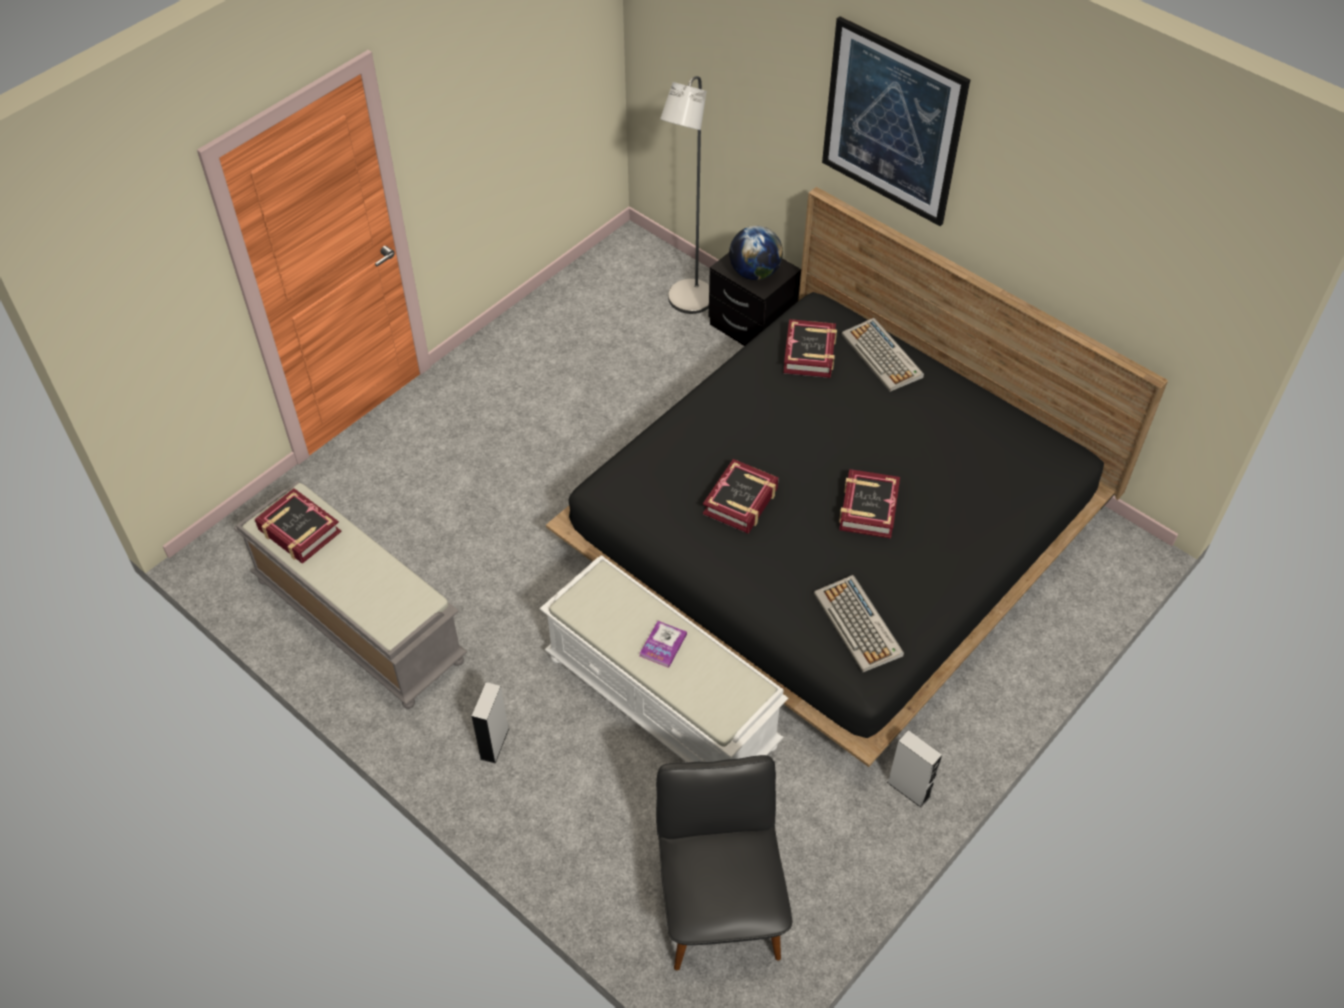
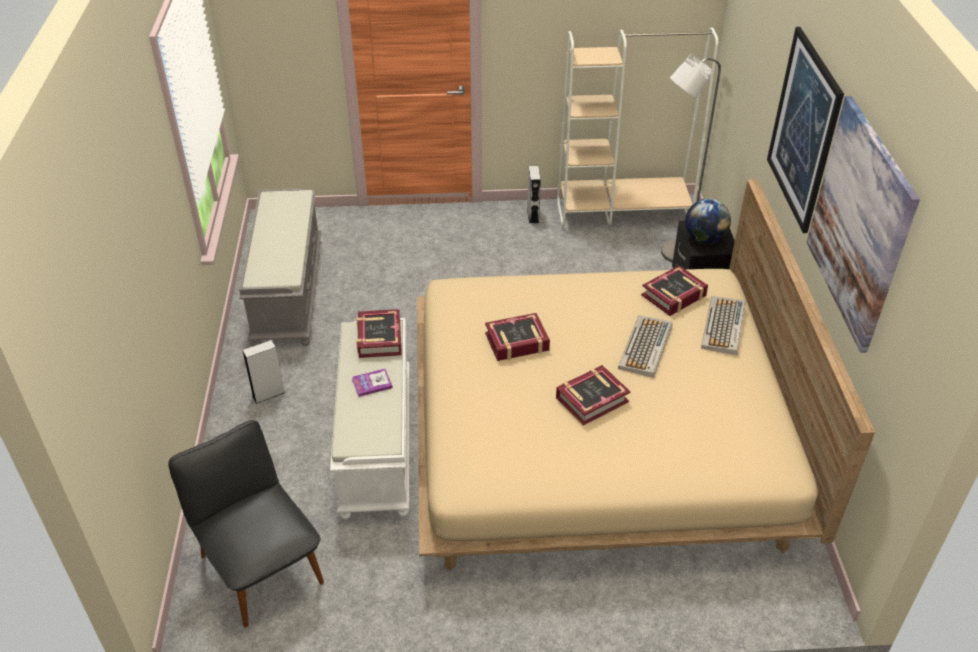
camera: 45 degrees right, 10 degrees down
(299, 531) = (280, 209): book -> book (379, 338)
(589, 286) = (623, 213): none -> beige clothes rack
(719, 905) = (261, 569): black chair -> black chair turned 75 degrees counterclockwise
(831, 537) = (596, 432): black bed -> beige bed
(859, 625) = (493, 456): keyboard -> keyboard (646, 347)
(908, 789) = (451, 607): grey speaker -> grey speaker (532, 216)
(1051, 200) = (859, 223): none -> picture

